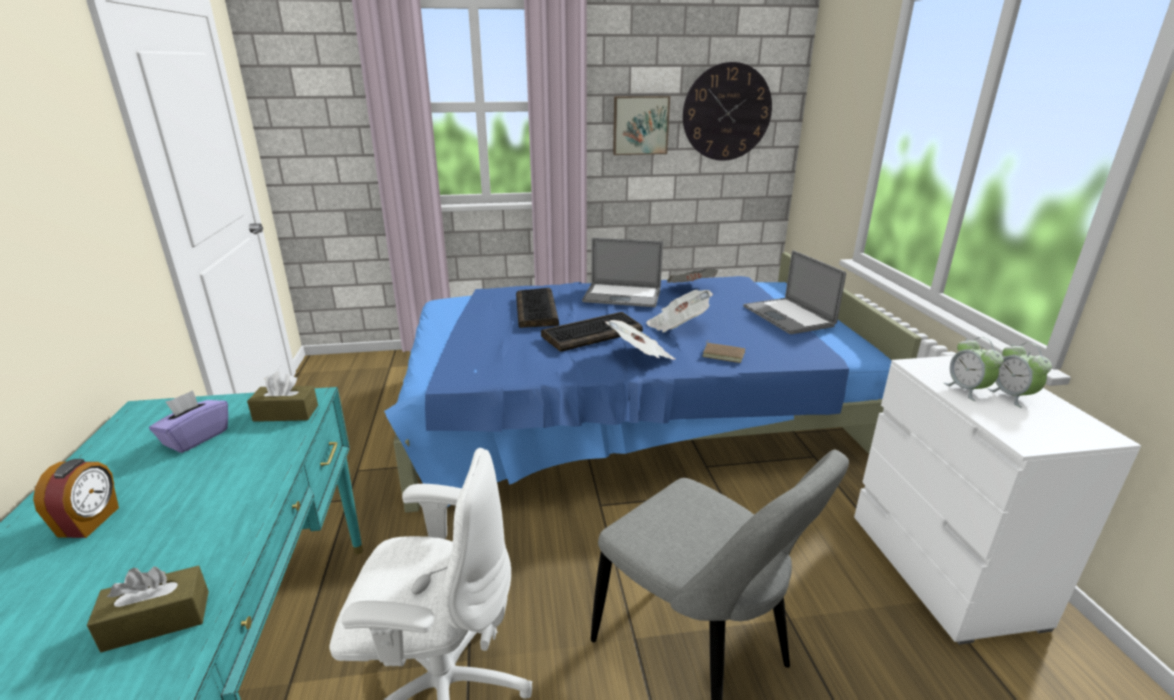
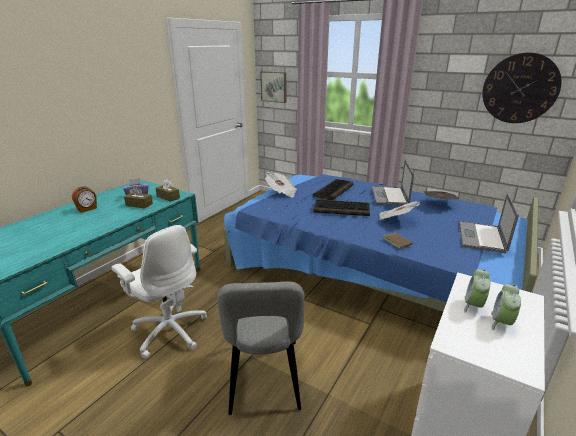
camera: 40 degrees right, 0 degrees up
(157, 620) = (65, 239): brown tissue box -> brown tissue box (139, 204)
(622, 296) = (389, 196): laptop -> laptop turned 45 degrees clockwise
(640, 125) = (450, 93): picture -> picture (274, 86)
(640, 356) = (348, 227): newspaper -> newspaper (281, 192)

